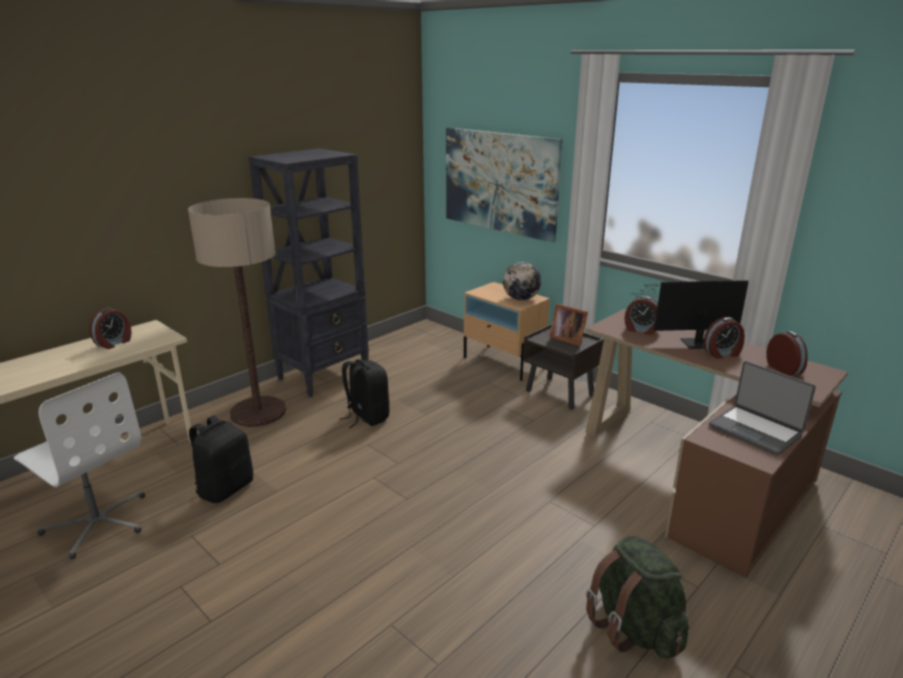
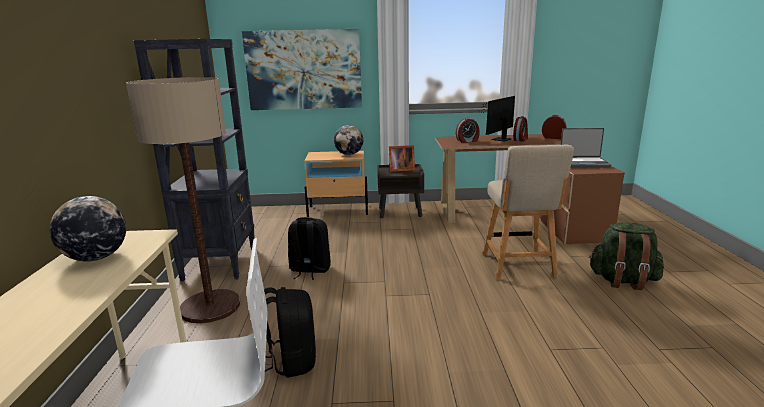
camera: 45 degrees left, 5 degrees down
(114, 343) = (96, 258): alarm clock -> globe
(548, 528) = (519, 267): none -> beige chair

